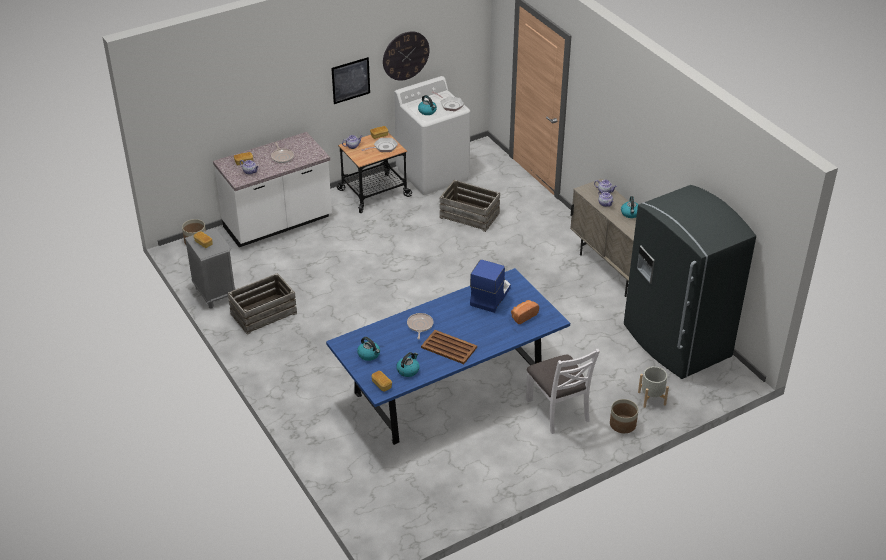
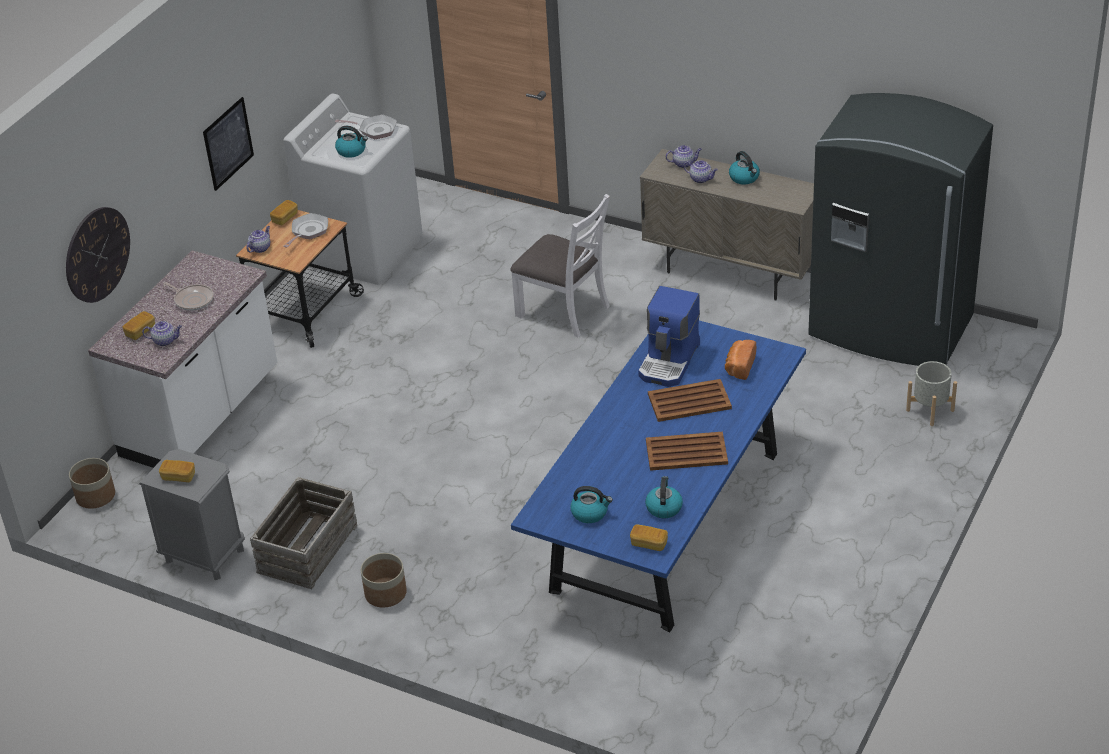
camera: 30 degrees left, 0 degrees up
(405, 55) = (283, 77): wall clock -> wall clock (97, 254)
(419, 326) = (618, 443): frying pan -> none
(469, 215) = (470, 284): crate -> none
(477, 321) = (688, 401): none -> brown tray
(490, 296) = (670, 361): coffee machine -> coffee machine turned 150 degrees counterclockwise
(558, 410) = (834, 481): white chair -> white chair (564, 310)
(622, 424) = (927, 459): planter -> planter (385, 593)

